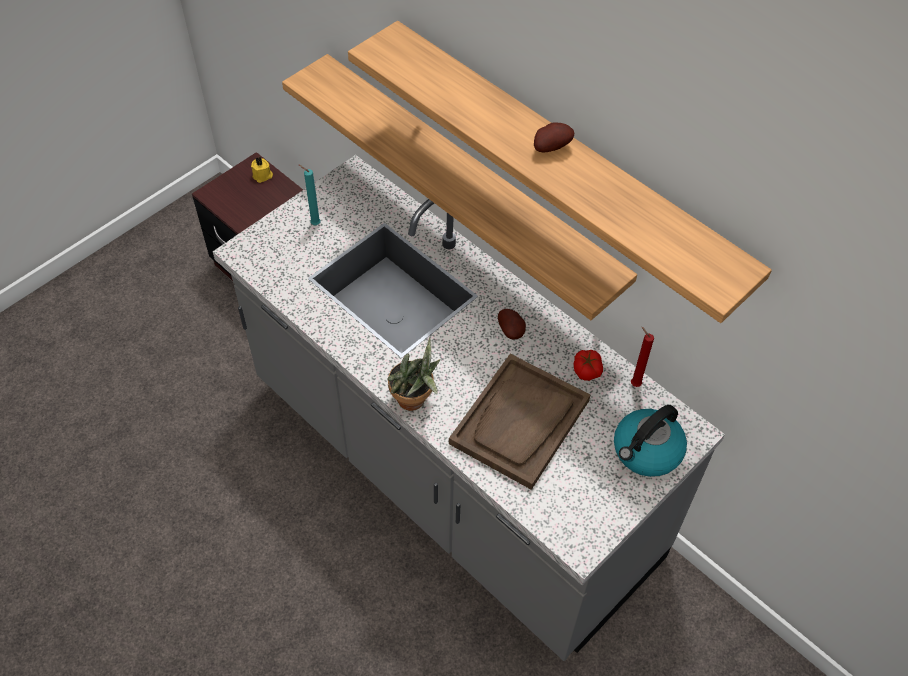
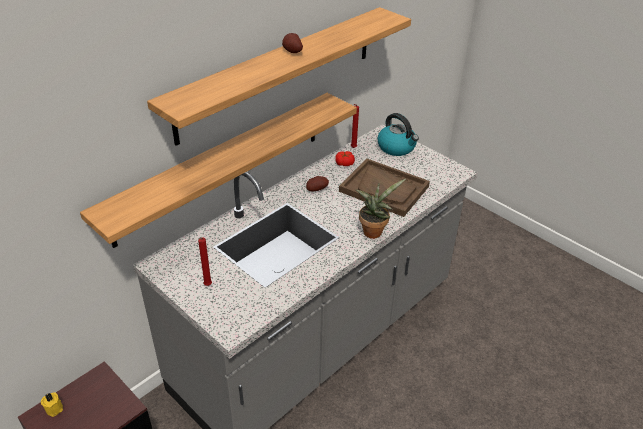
camera: 90 degrees left, 15 degrees down
(314, 224) = (207, 286): turquoise candle -> red candle

